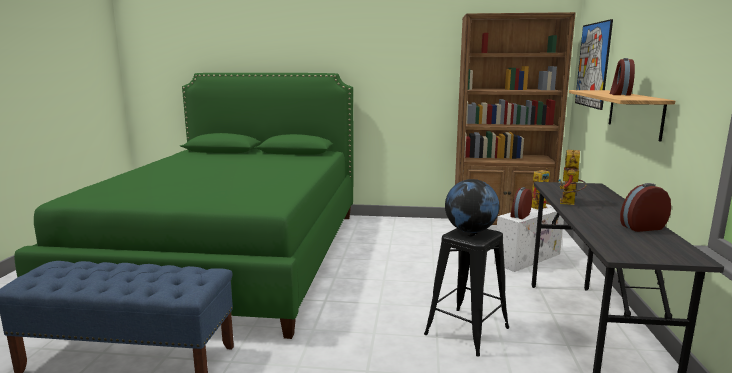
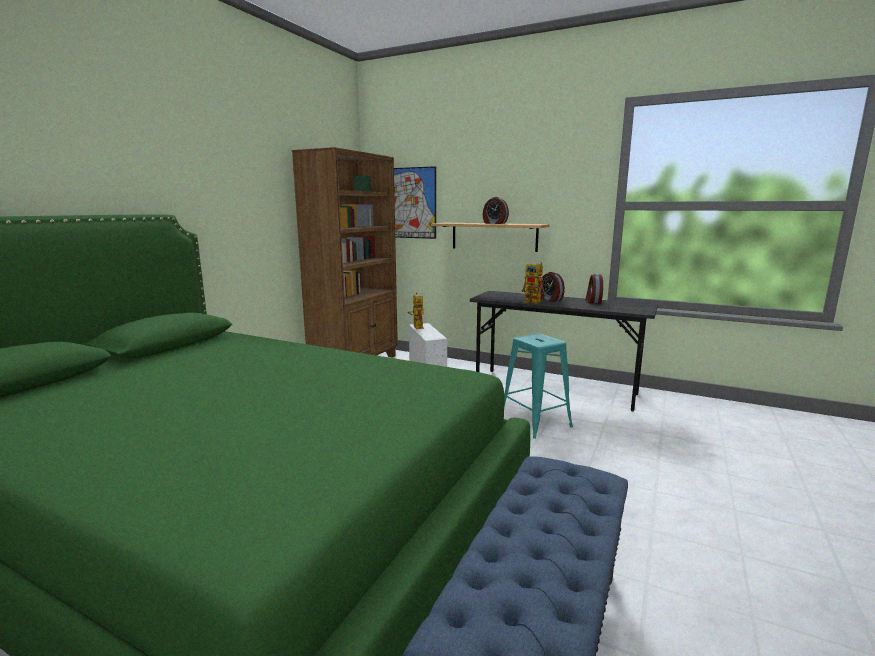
camera: 70 degrees left, 0 degrees up
(466, 331) = (535, 422): black stool -> turquoise stool
(470, 231) = (533, 339): globe -> none
(519, 215) = (432, 335): alarm clock -> alarm clock (549, 299)

